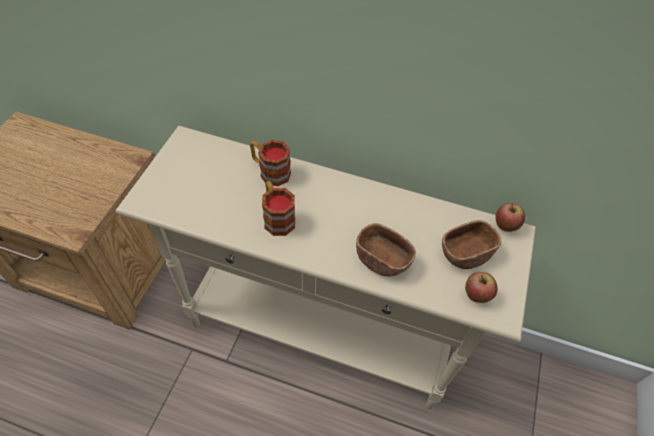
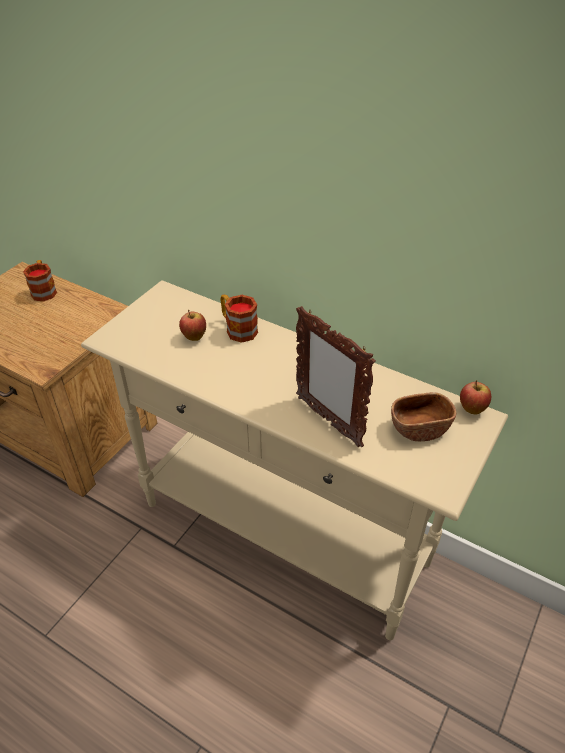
camera: 15 degrees right, 10 degrees down
(277, 217) = (232, 369): mug -> mug (44, 290)
(382, 260) = (328, 421): brown bowl -> picture frame
(476, 296) = (419, 468): apple -> apple (194, 337)

